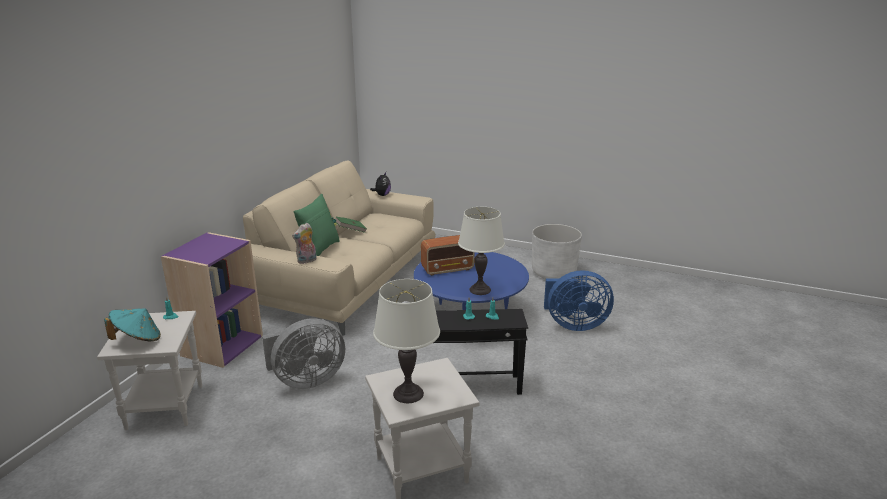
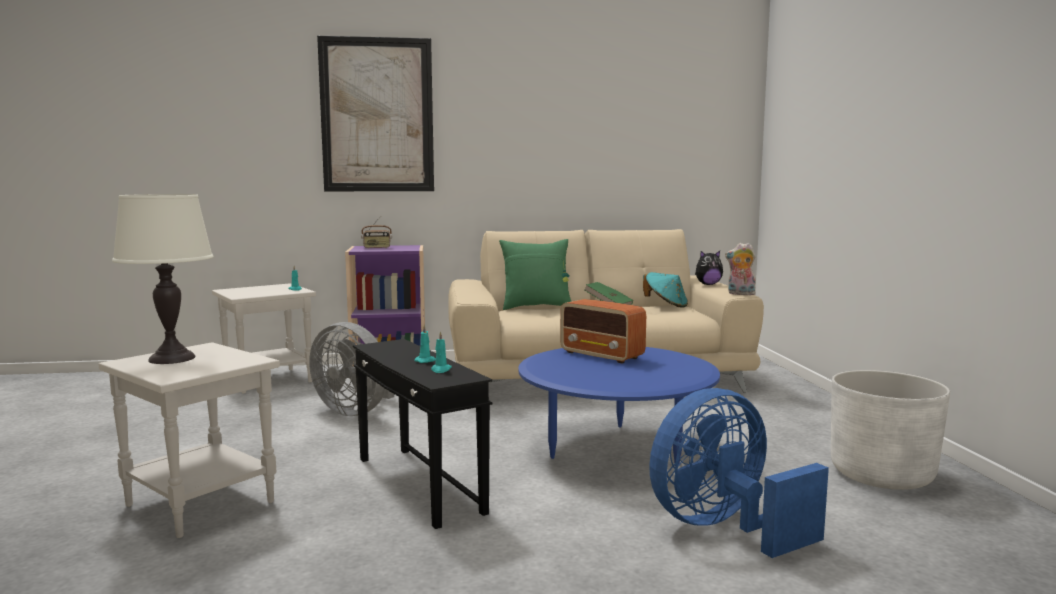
camera: 60 degrees right, 15 degrees down
(137, 340) = (246, 290): turquoise hat -> turquoise hat (666, 305)
(155, 127) = (377, 115): none -> picture
(200, 250) = (377, 248): none -> radio
(307, 261) = (466, 293): plush toy -> plush toy (740, 294)
(480, 290) = (567, 376): white table lamp -> none
(573, 324) = (724, 528): blue fan -> blue fan turned 90 degrees clockwise

